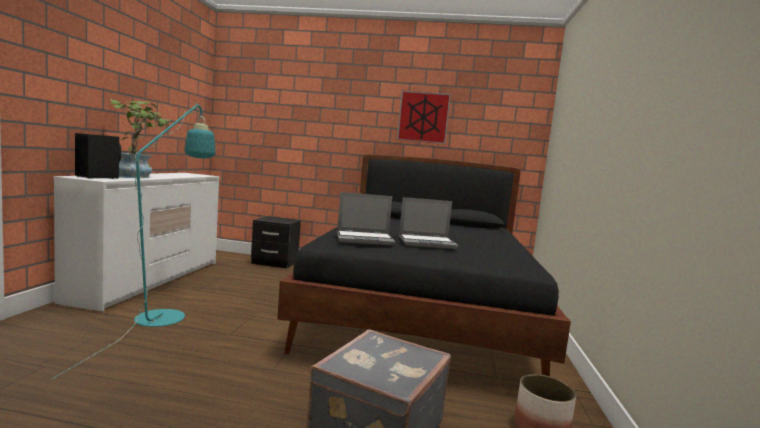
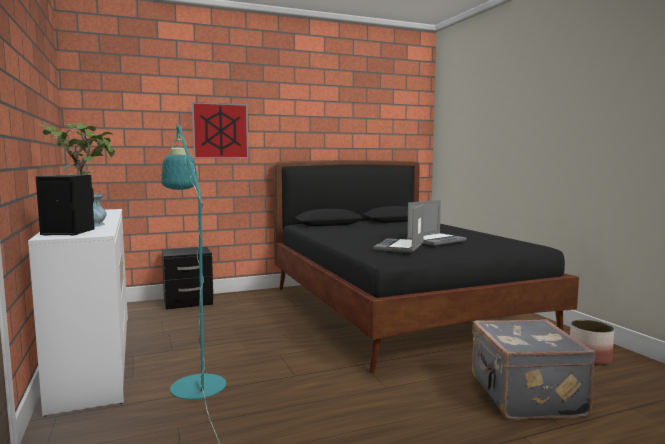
camera: 30 degrees left, 0 degrees up
(365, 239) = (400, 247): laptop -> laptop turned 150 degrees clockwise
(423, 117) = (327, 119): picture -> picture (220, 131)

